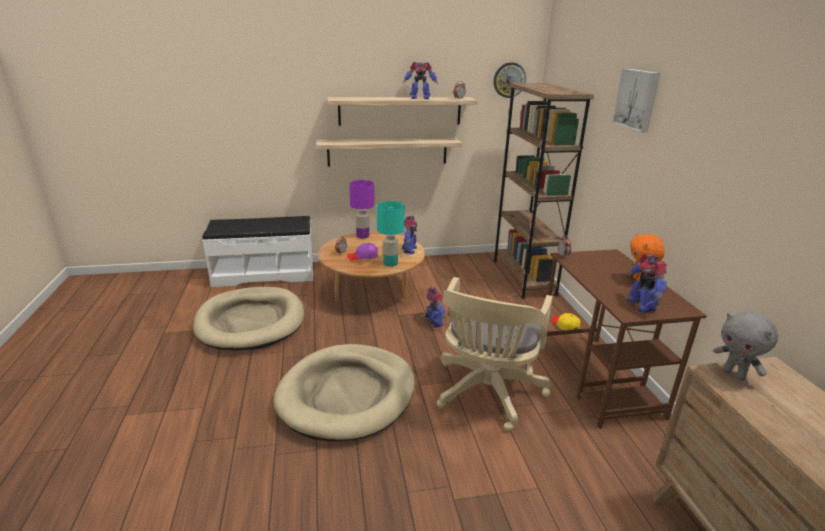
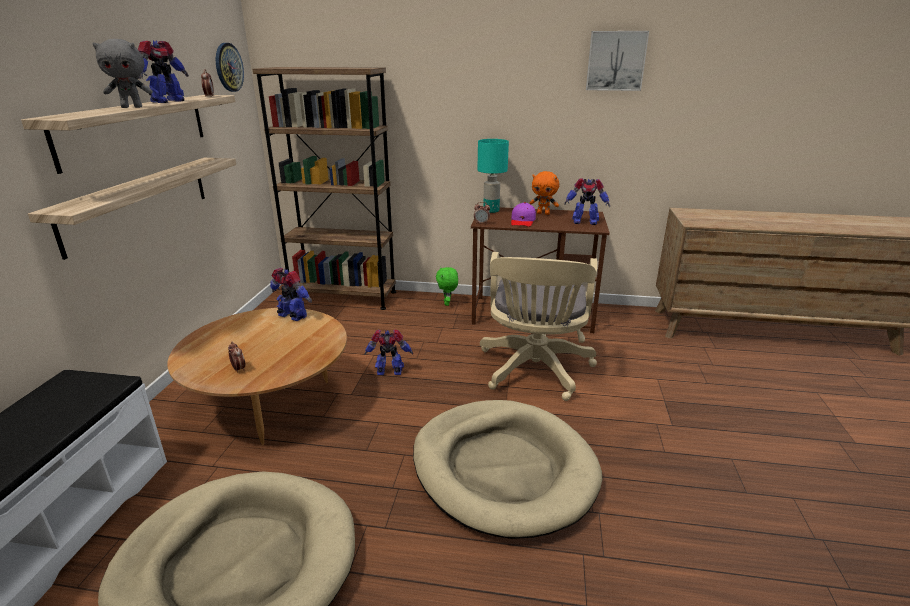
camera: 70 degrees left, 0 degrees up
(363, 236) = (198, 342): purple table lamp -> none
(363, 256) = (273, 353): purple cap -> purple cap (522, 221)
(390, 263) = (318, 336): turquoise table lamp -> turquoise table lamp (490, 210)
(486, 394) = (534, 371): beige office chair -> beige office chair turned 60 degrees clockwise
(565, 325) = (447, 303): yellow cap -> green plush toy
(637, 99) = (458, 62): picture -> picture (616, 61)
(734, 375) = (693, 219): grey plush toy -> grey plush toy (132, 107)

